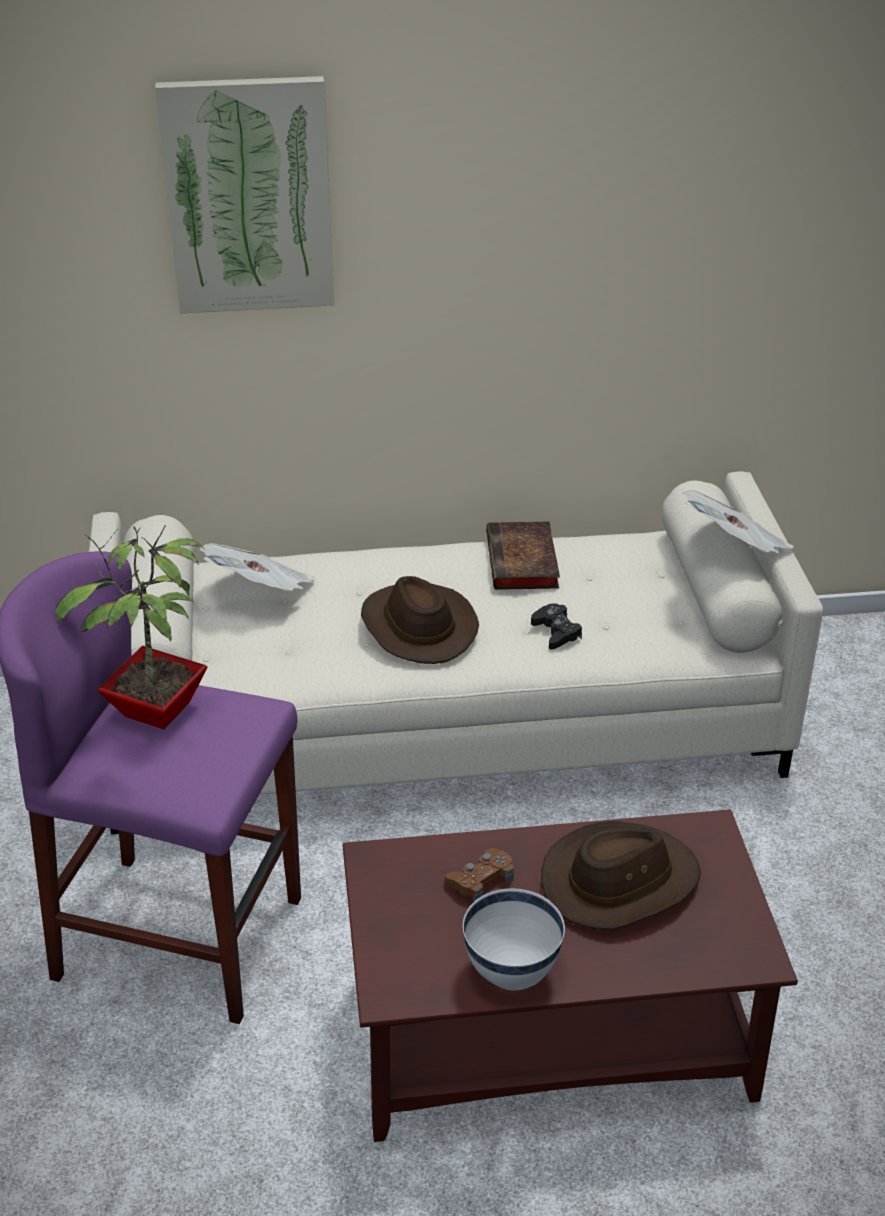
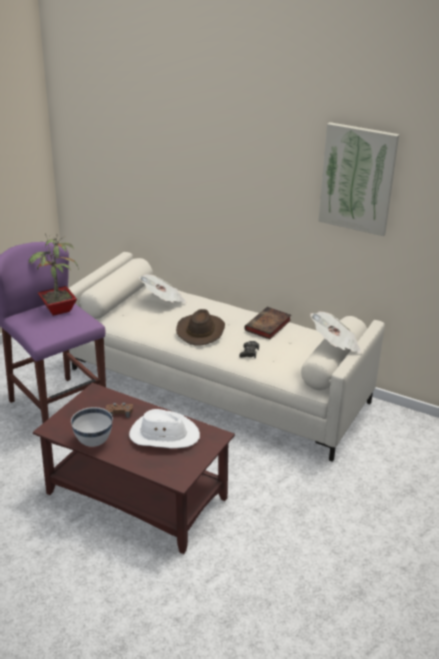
camera: 35 degrees right, 5 degrees down
(248, 196) = (190, 138): picture -> picture (358, 178)
(619, 881) = (164, 435): brown hat -> white hat

